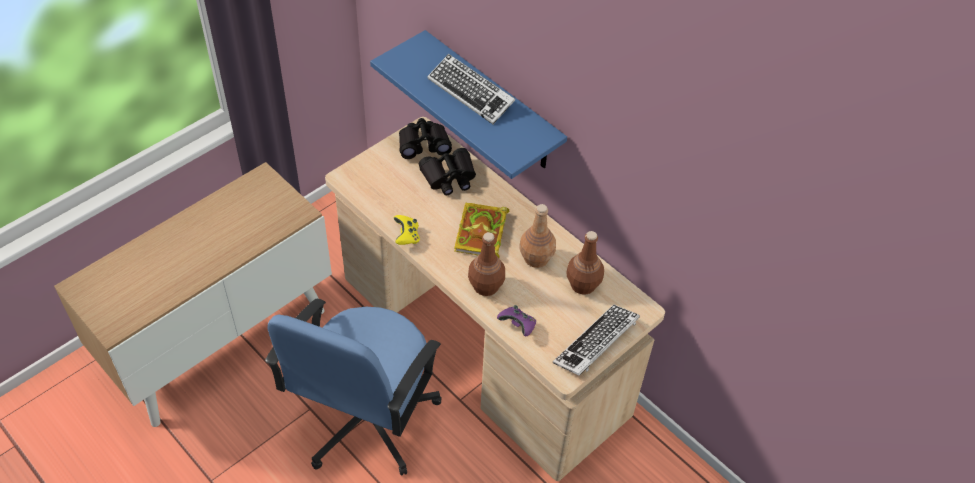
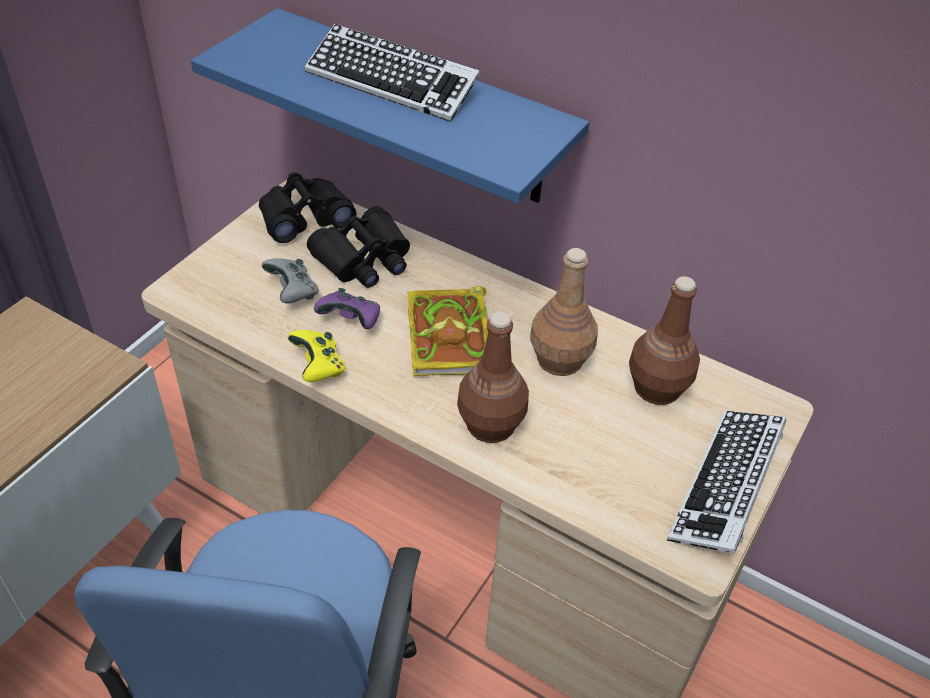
camera: 15 degrees left, 5 degrees down
(405, 190) = (293, 292): none -> grey game controller
(518, 326) = (576, 484): purple game controller -> purple game controller (351, 321)

